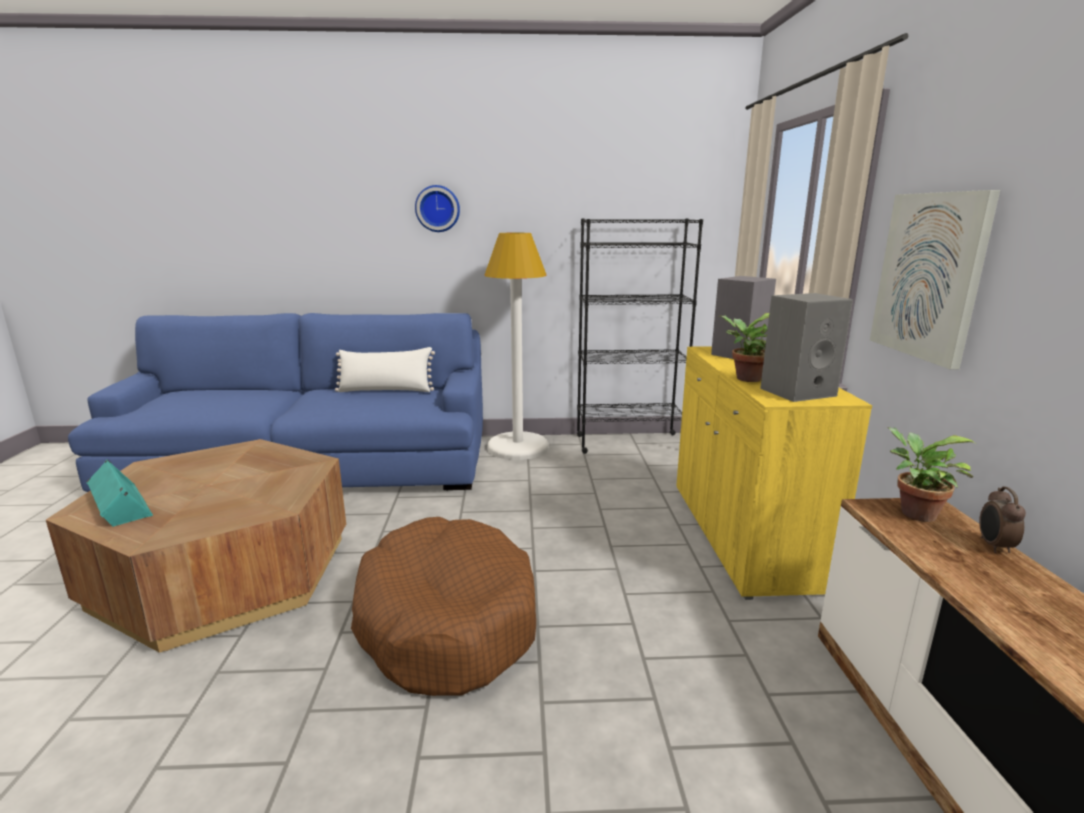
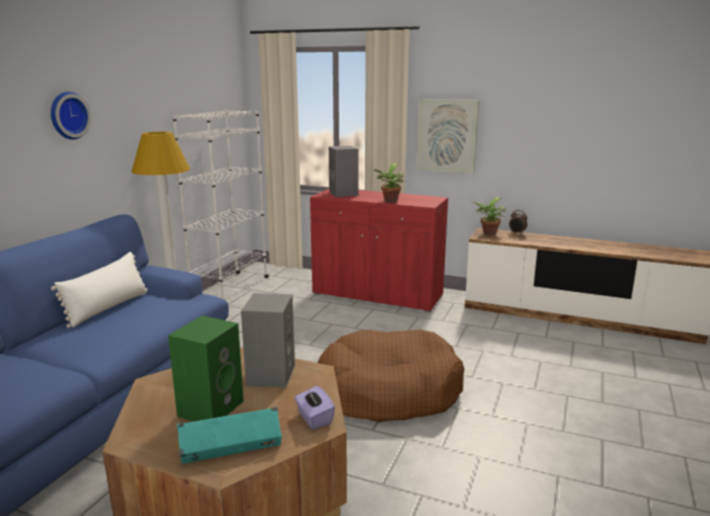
camera: 65 degrees left, 0 degrees up
(164, 531) = (314, 418): none -> purple tissue box
(200, 479) = (211, 407): none -> green speaker
(629, 443) = (230, 288): black bookcase -> white bookcase
(742, 535) = (377, 295): yellow cabinet -> red cabinet
(798, 391) = (419, 200): grey speaker -> grey speaker (270, 374)

